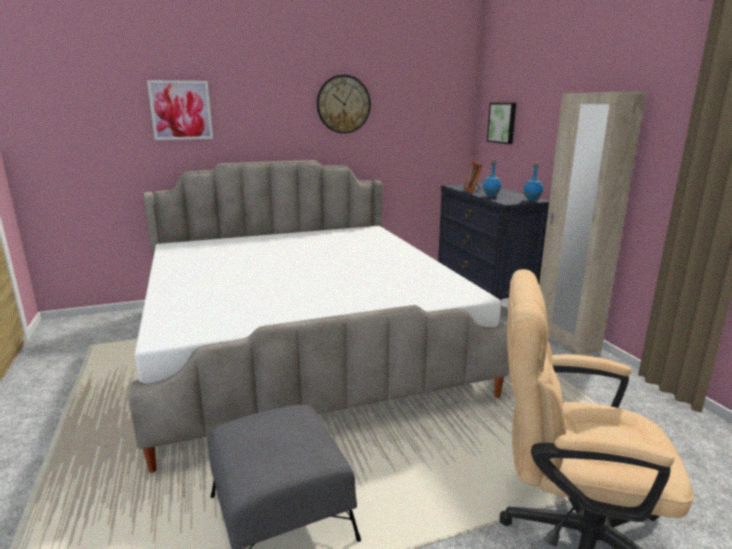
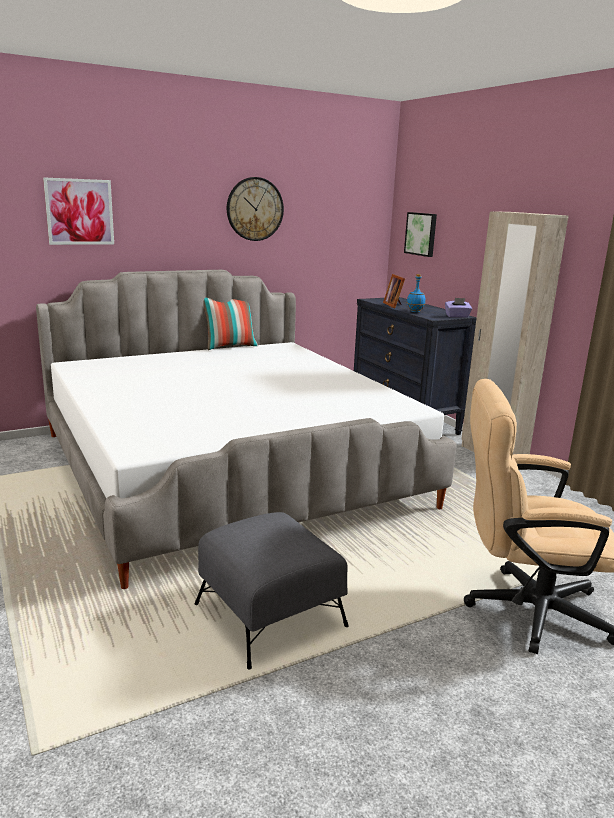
camera: 10 degrees left, 0 degrees up
(320, 229) = (230, 346): none -> pillow
(532, 200) = (457, 316): blue bottle -> purple tissue box

